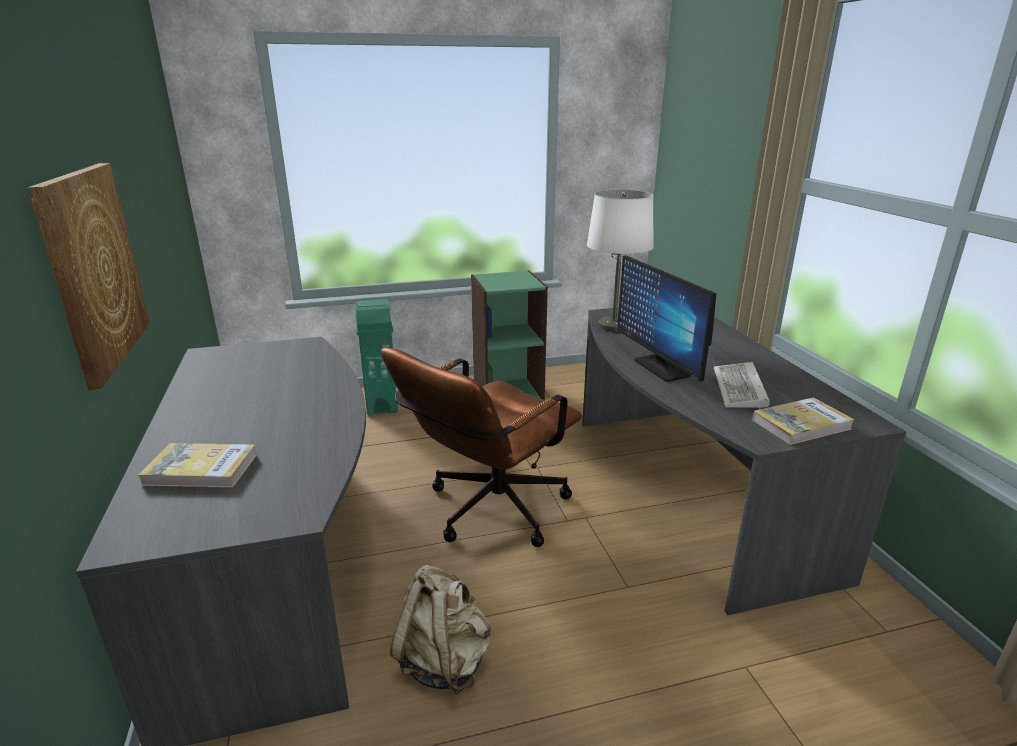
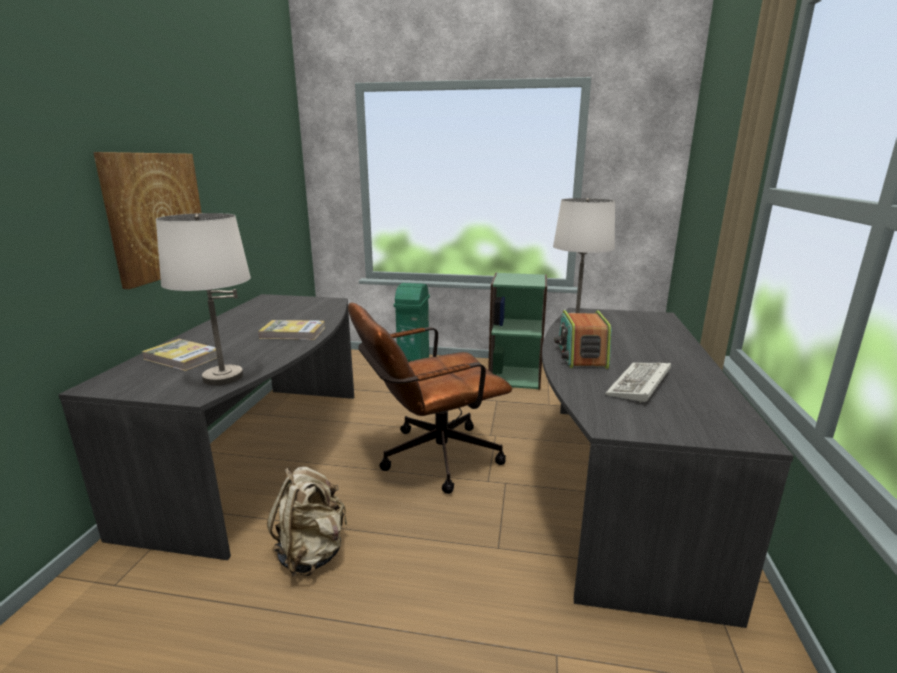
camera: 25 degrees right, 5 degrees down
(300, 484) = (223, 377): none -> white table lamp
(661, 368) = (581, 356): monitor -> radio
(801, 424) = (670, 423): book -> book (293, 333)

